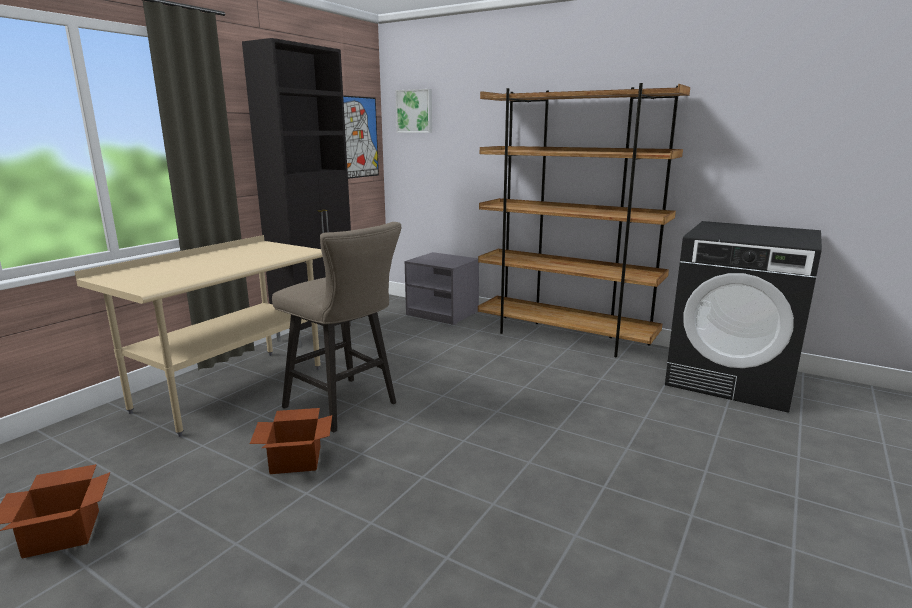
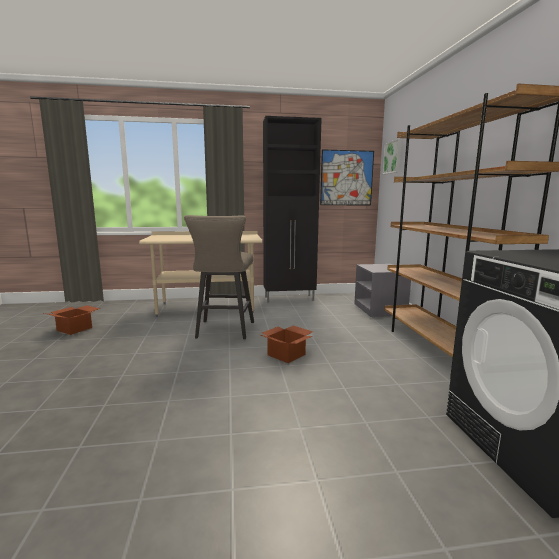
camera: 50 degrees right, 5 degrees down
(297, 458) = (162, 340): cardboard box -> cardboard box (287, 354)

